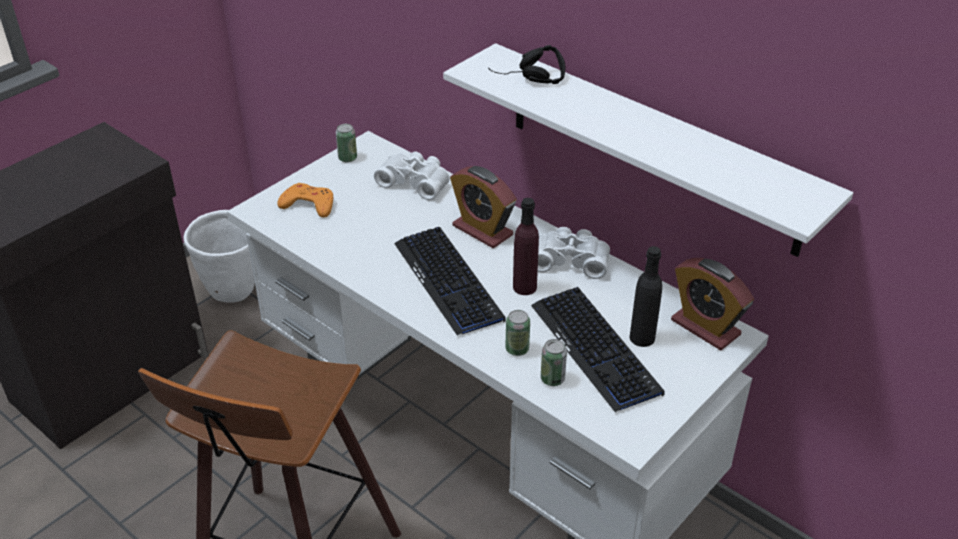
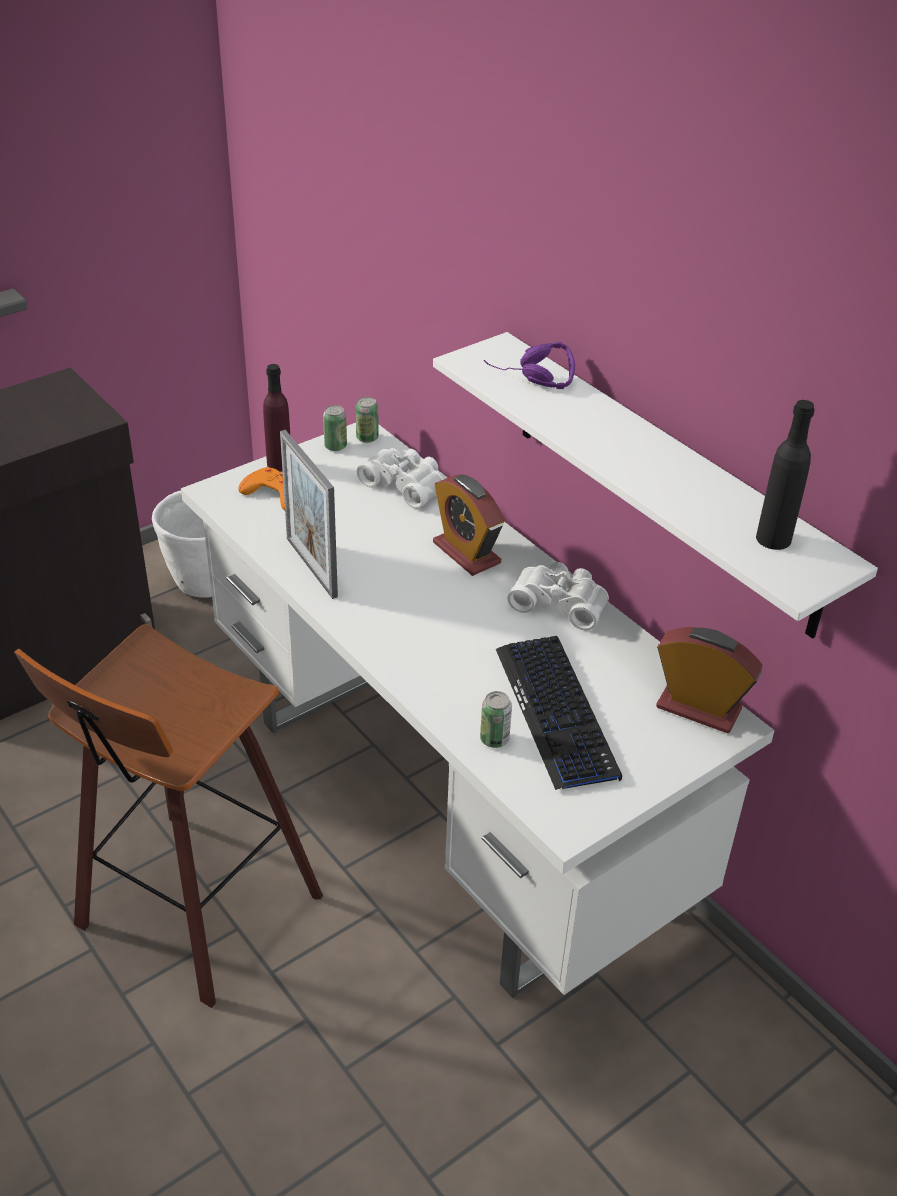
camera: 10 degrees right, 0 degrees up
(358, 261) = (311, 567): none -> picture frame
(448, 281) = (408, 606): keyboard -> none
(517, 349) = (463, 698): can -> can (367, 438)
(524, 287) = (495, 627): purple bottle -> purple bottle (279, 464)
(527, 80) = (528, 381): black headphones -> purple headphones
(642, 338) = (617, 708): black bottle -> black bottle (773, 539)
(705, 327) = (698, 708): alarm clock -> alarm clock turned 150 degrees clockwise

